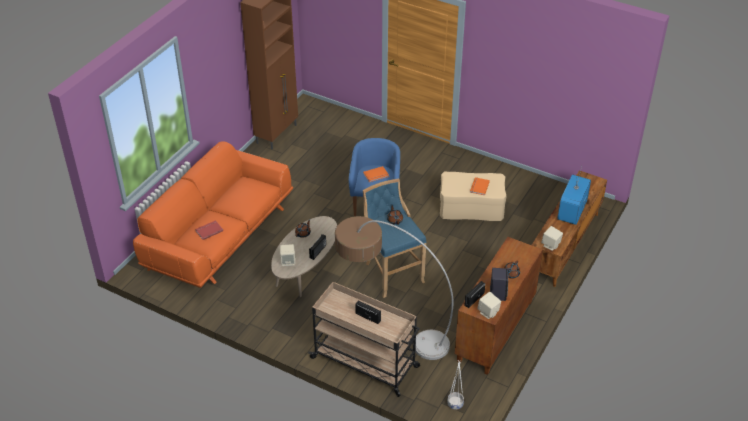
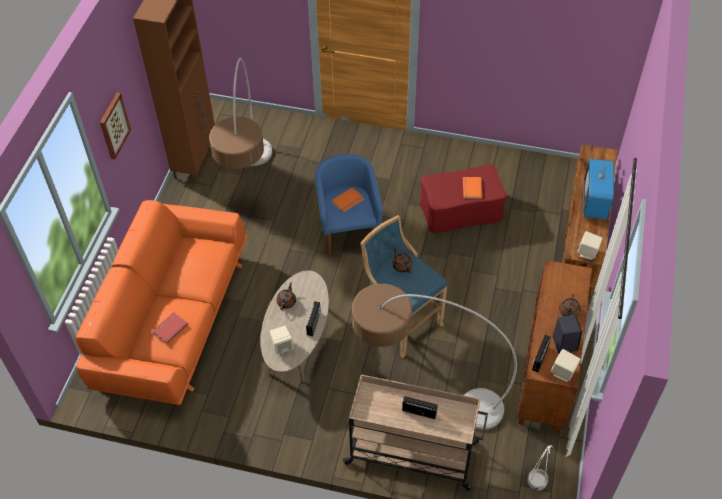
camera: 15 degrees left, 10 degrees up
(208, 77) = (113, 125): none -> picture
(311, 162) = (251, 190): none -> floor lamp
(471, 207) = (461, 210): beige ottoman -> red ottoman

